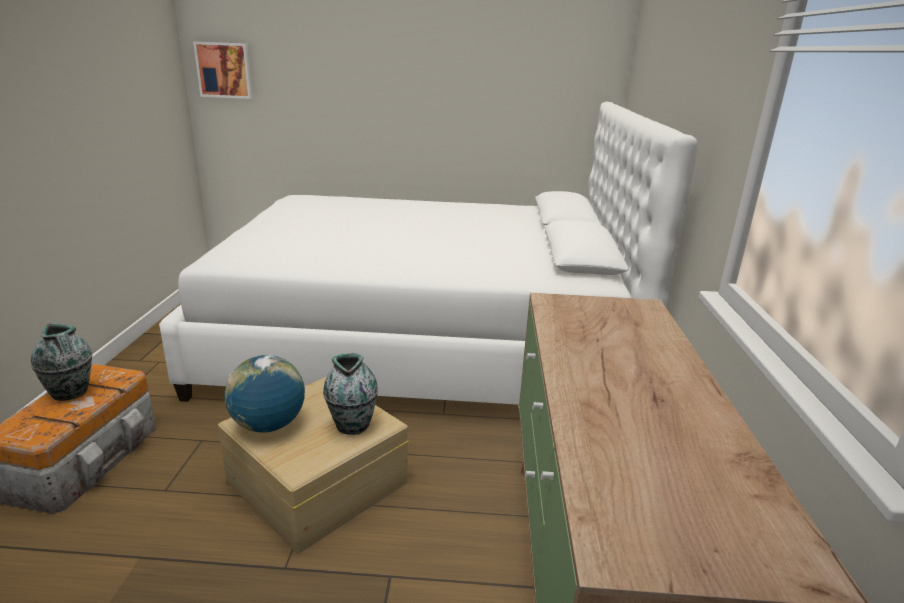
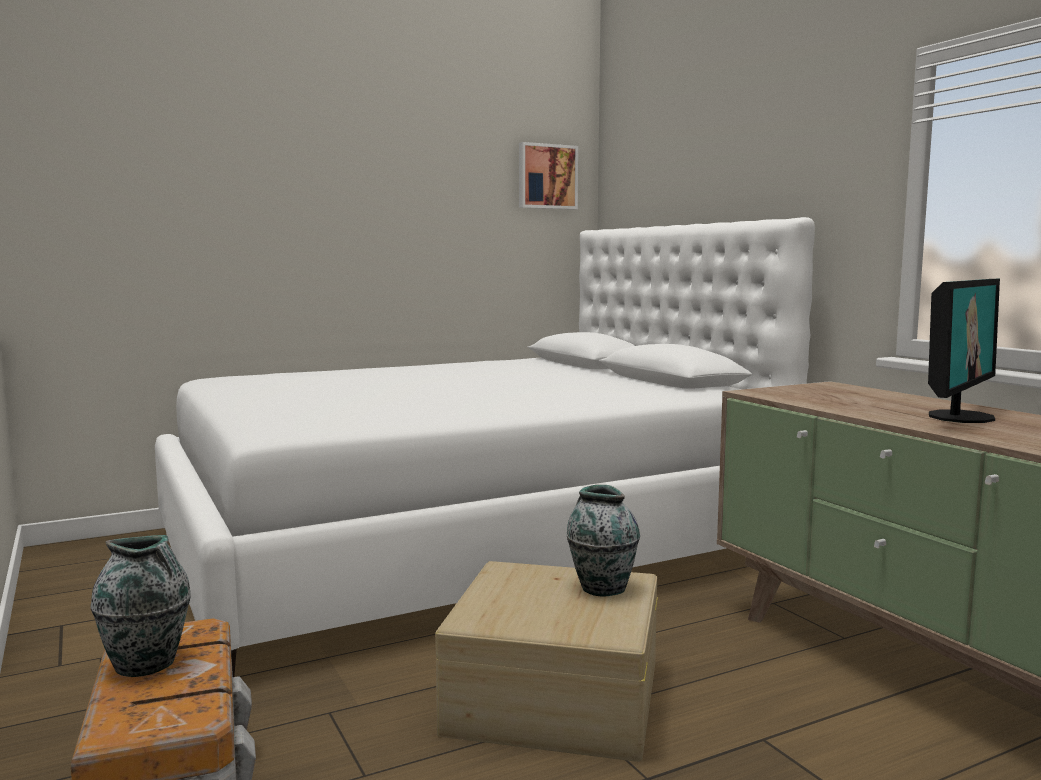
camera: 30 degrees left, 15 degrees down
(224, 70) = (67, 199): picture -> picture (546, 177)
(269, 425) = (508, 614): globe -> none
(639, 391) = (959, 416): none -> monitor

